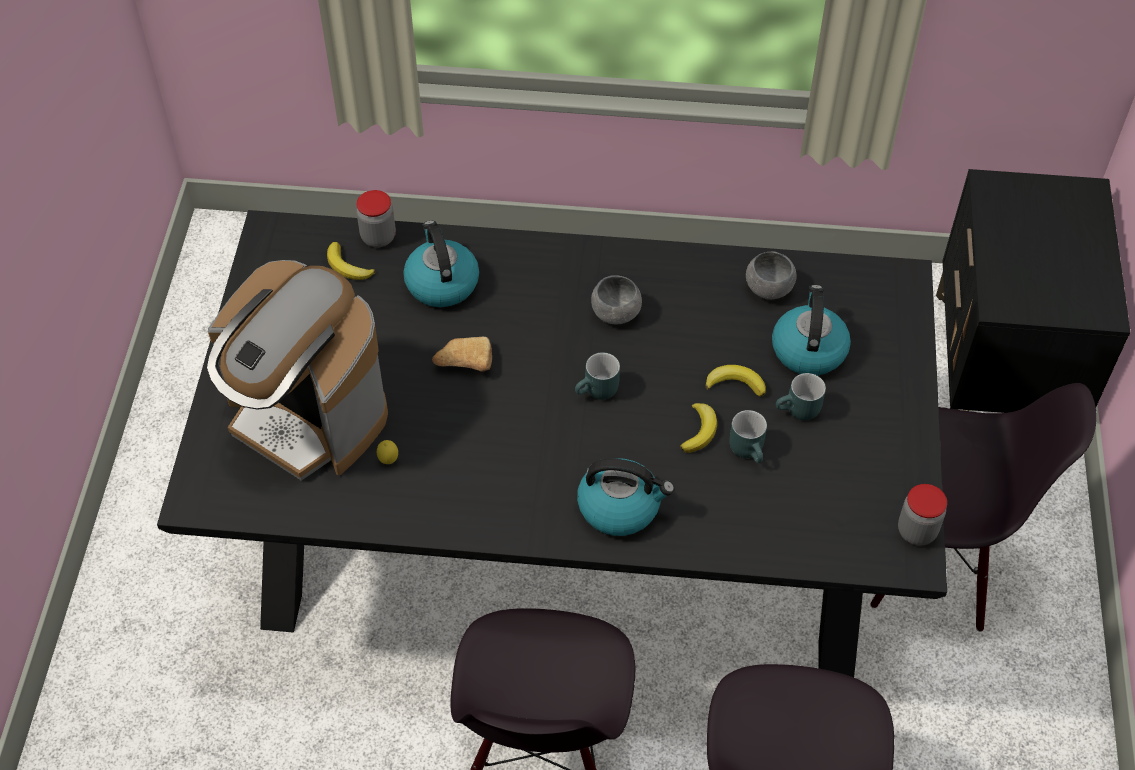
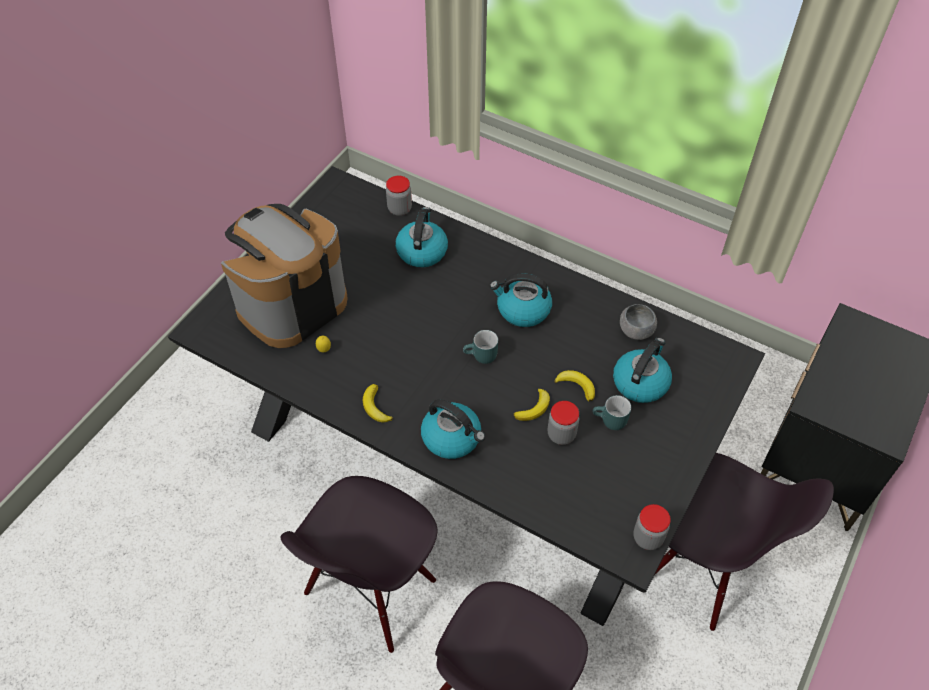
camera: 25 degrees right, 0 degrees up
(307, 418) = (291, 304): coffee machine -> coffee machine turned 75 degrees clockwise
(347, 266) = (370, 220): banana -> banana (375, 407)
(462, 362) = (406, 305): bread -> none
(615, 313) = (522, 310): grey bowl -> kettle
(750, 450) = (561, 434): turquoise mug -> jar

